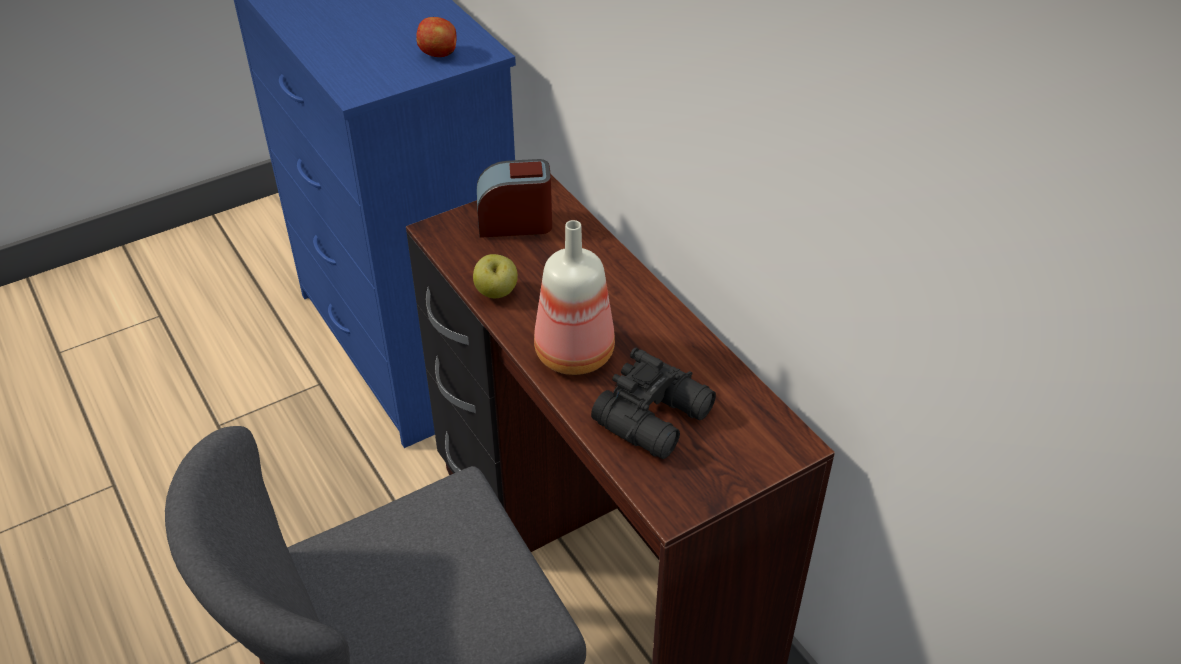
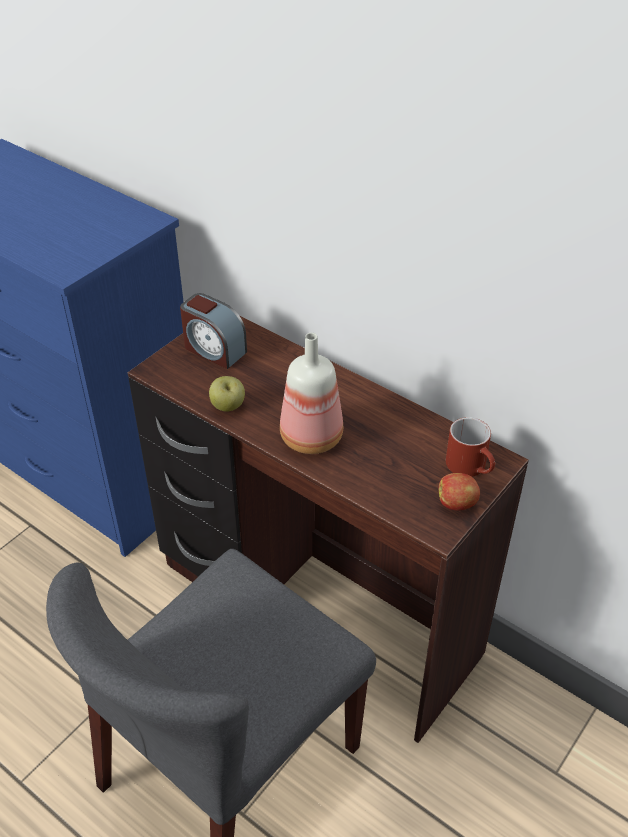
camera: 20 degrees left, 0 degrees up
(439, 54) = (116, 228): apple -> apple (457, 503)
(515, 223) = (214, 350): alarm clock -> alarm clock turned 120 degrees counterclockwise
(657, 417) = (395, 468): black binoculars -> none
(754, 442) = (472, 467): none -> red mug

